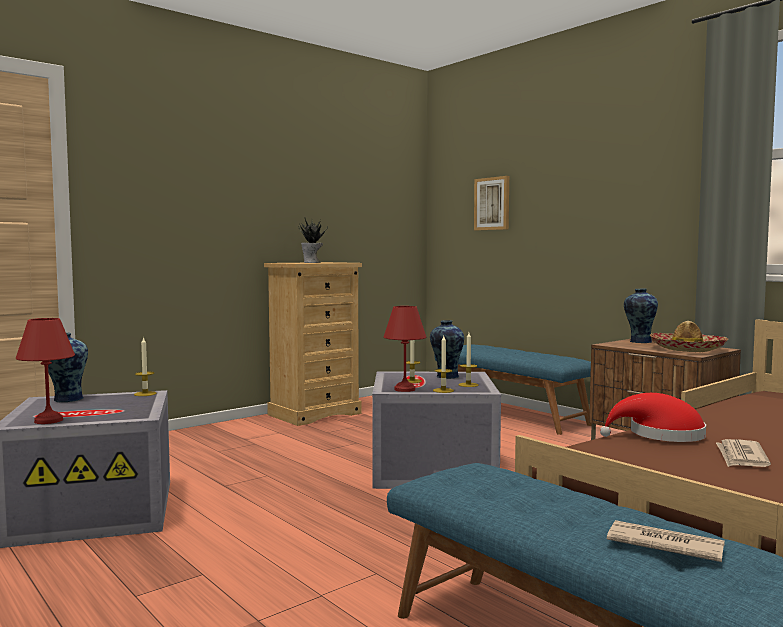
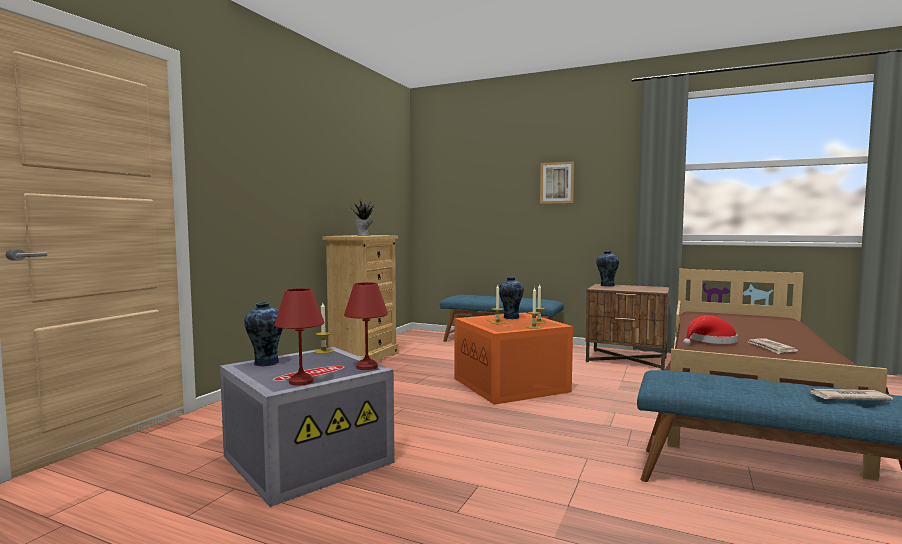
camera: 25 degrees left, 0 degrees up
(404, 389) = (508, 329): red table lamp -> red table lamp (367, 367)
(435, 469) = (512, 385): grey storage box -> orange storage box
(492, 203) = (472, 191): picture -> picture (557, 183)
(687, 349) = (645, 288): hat -> none

